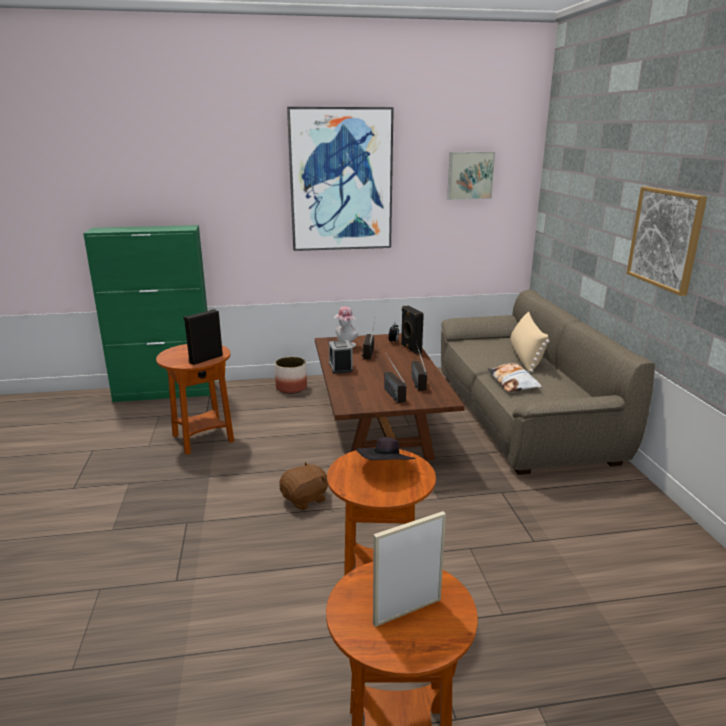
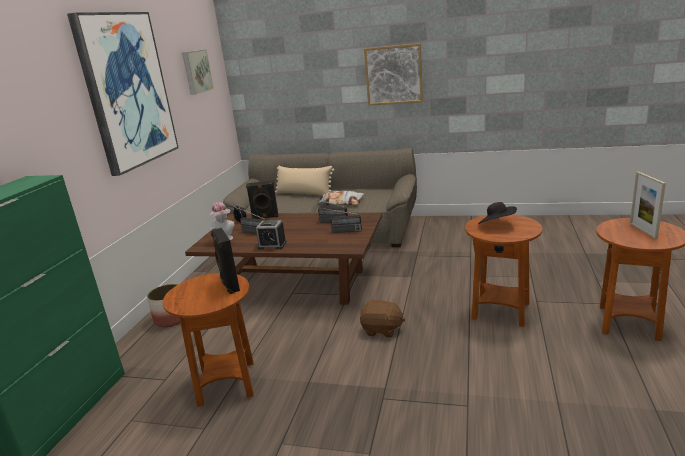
camera: 65 degrees left, 0 degrees up
(305, 499) = (382, 330): brown plush toy -> brown plush toy turned 120 degrees clockwise

